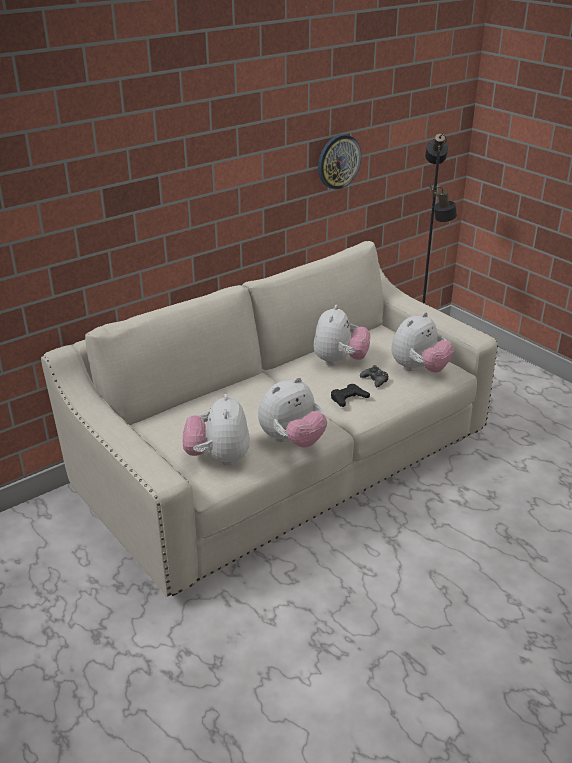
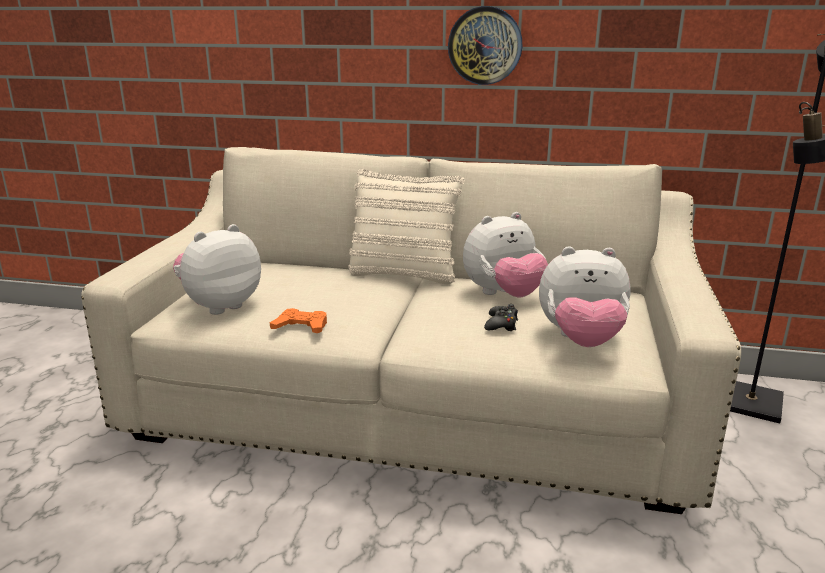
camera: 50 degrees right, 10 degrees down
(261, 375) = (405, 275): none -> beige pillow
(292, 440) = (301, 326): plush toy -> orange game controller
(338, 161) = (651, 47): wall clock -> wall clock (485, 46)
(348, 398) = (434, 324): black game controller -> none

